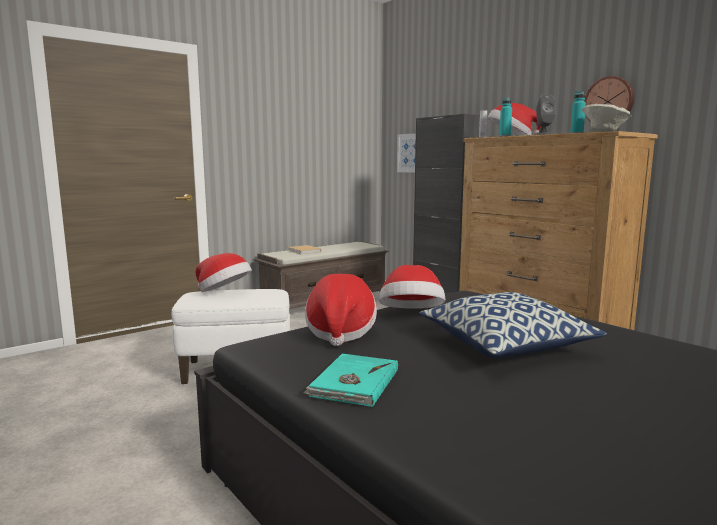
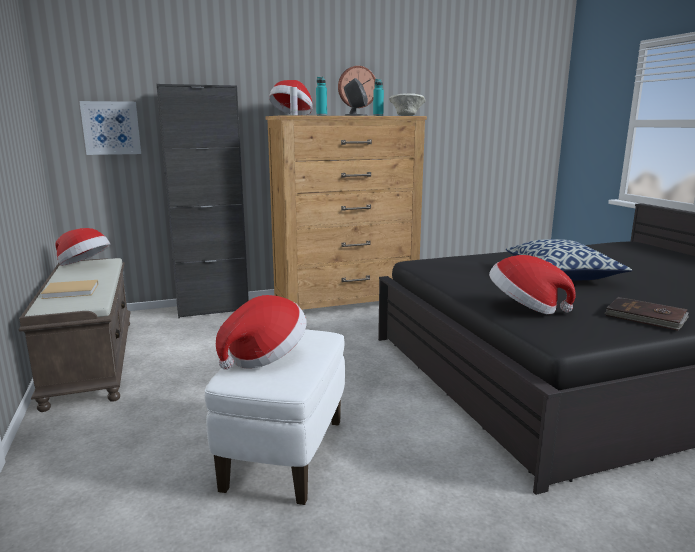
camera: 70 degrees left, 5 degrees up
(353, 383) = (646, 317): turquoise book -> brown book
(411, 316) = (483, 284): hat -> hat (84, 266)

